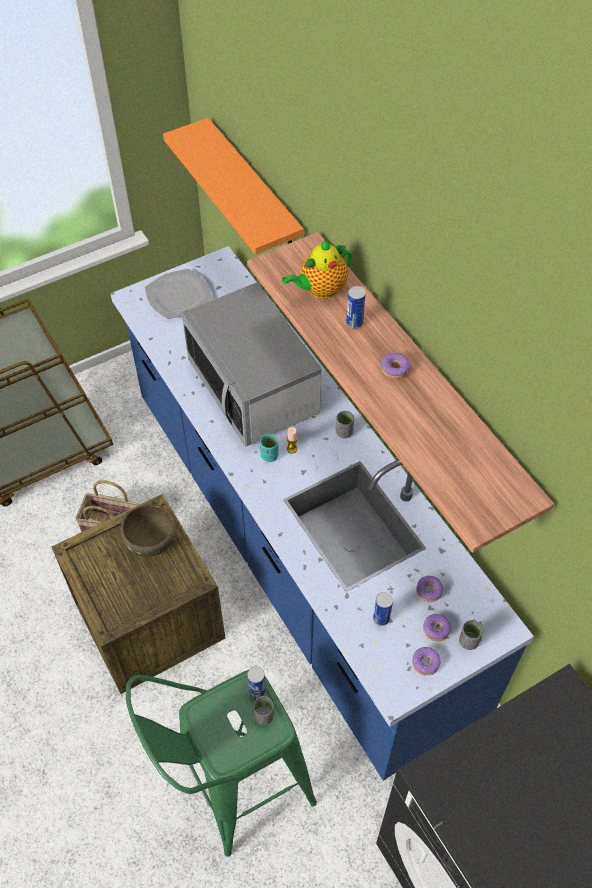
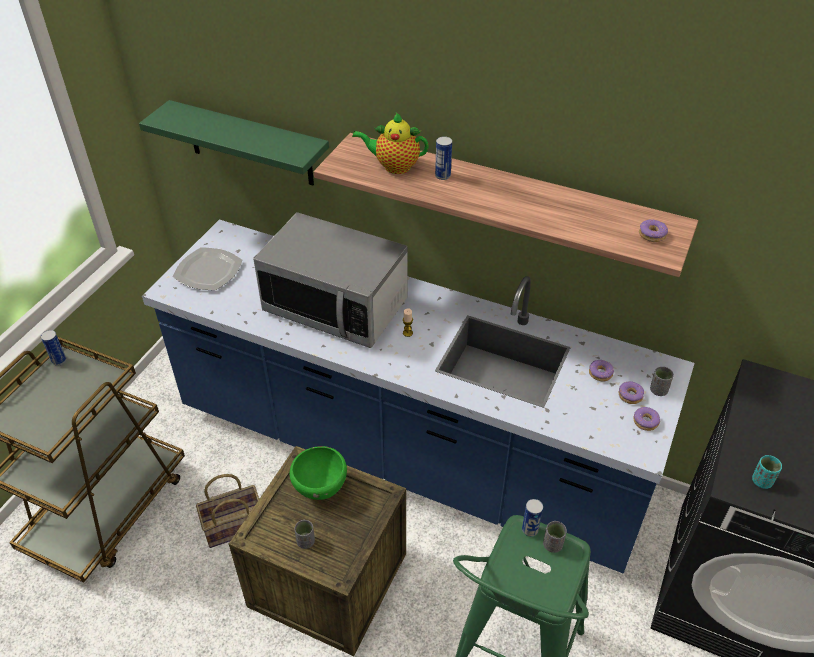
camera: 35 degrees left, 10 degrees down
(152, 544) = (321, 488): brown bowl -> green bowl
(254, 193) = (250, 144): orange shelf -> green shelf
(269, 455) = (394, 346): turquoise cup -> turquoise cup (761, 481)
(320, 290) = (394, 166): teapot -> teapot turned 75 degrees clockwise
(344, 432) = (436, 302): grey cup -> grey cup (306, 542)
(381, 618) = (586, 410): can -> can (59, 360)
(395, 369) = (504, 191): donut -> donut (652, 235)

